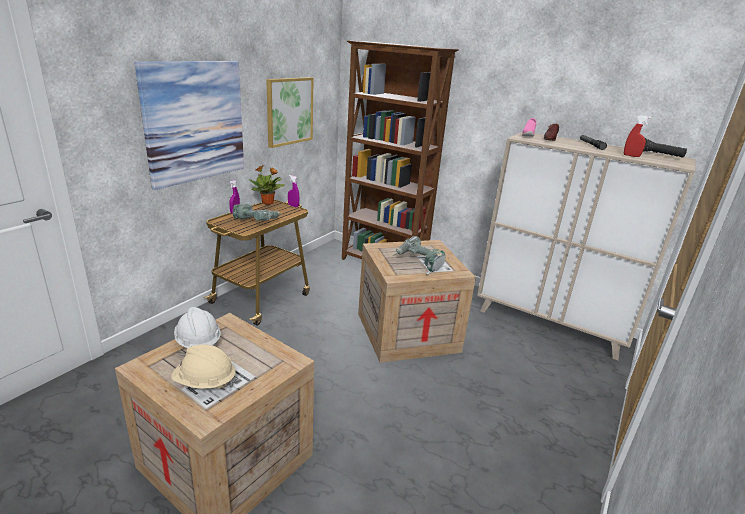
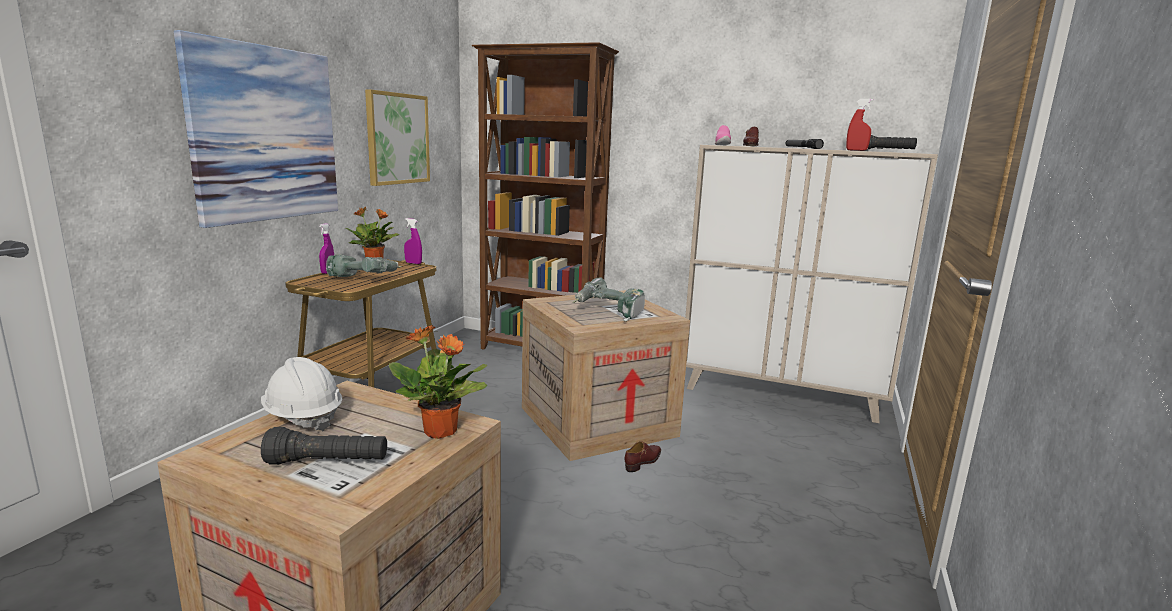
camera: 10 degrees left, 10 degrees down
(205, 382) = (328, 463): beige hard hat -> black flashlight
(275, 366) = (441, 432): none -> potted plant
(430, 370) = (643, 461): none -> brown shoe

